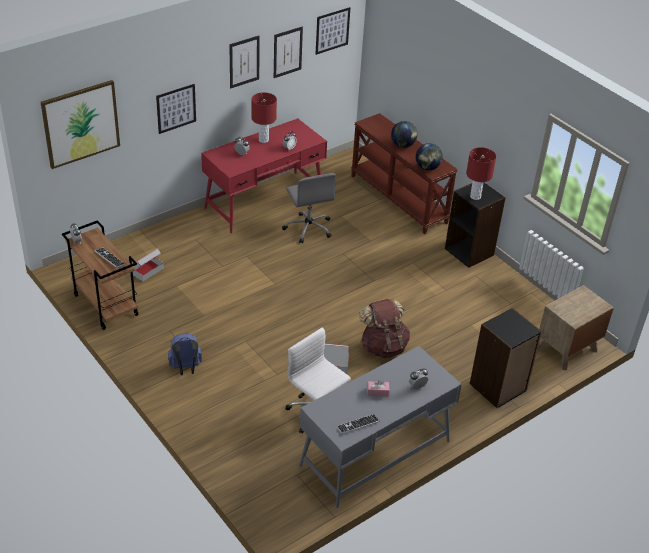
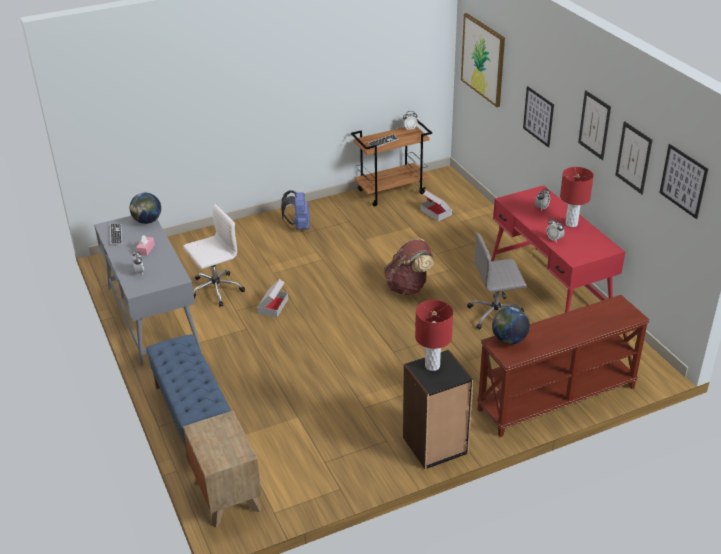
camera: 105 degrees right, 5 degrees down
(383, 346) = (286, 343): brown backpack -> brown backpack (408, 287)
(403, 145) = (564, 327): globe -> globe (147, 221)
(498, 387) = (192, 417): black bookcase -> blue bench

